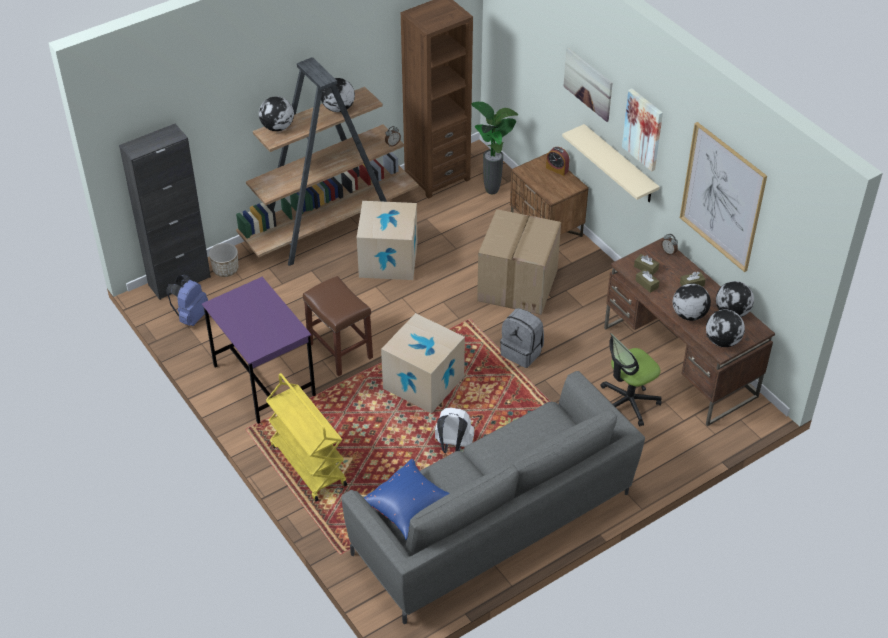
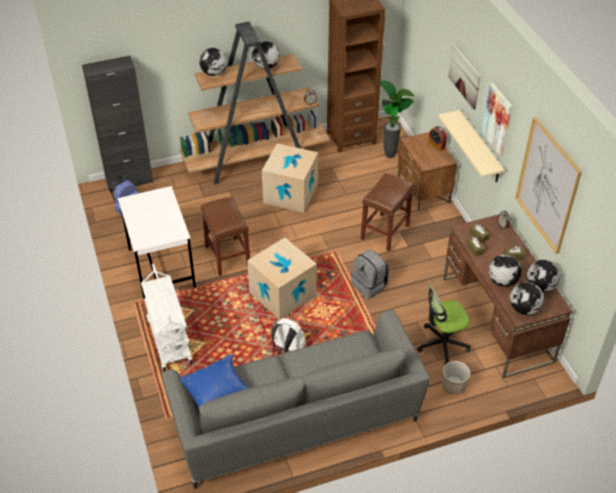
camera: 15 degrees right, 0 degrees up
(225, 270) = (166, 179): planter -> planter (453, 385)
(263, 380) = (161, 268): purple desk -> white desk
(307, 464) = (169, 340): yellow cart -> white cart
(518, 286) = (385, 233): cardboard box -> brown stool

